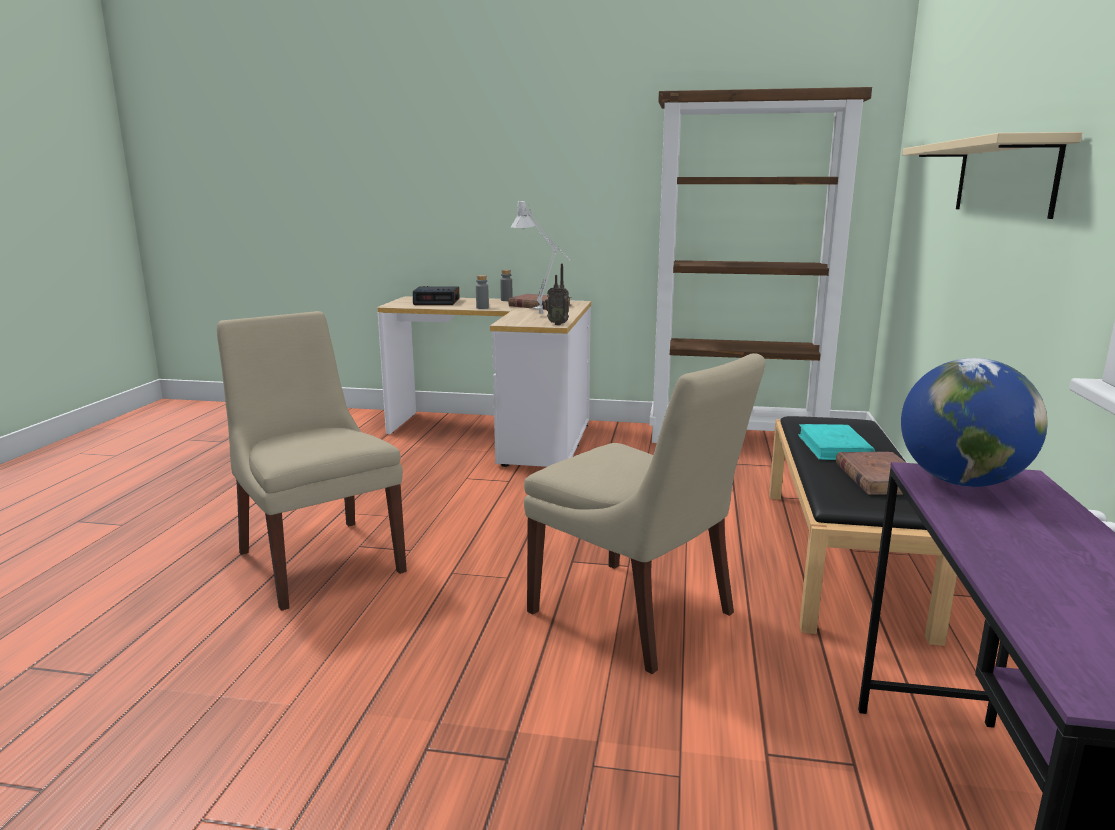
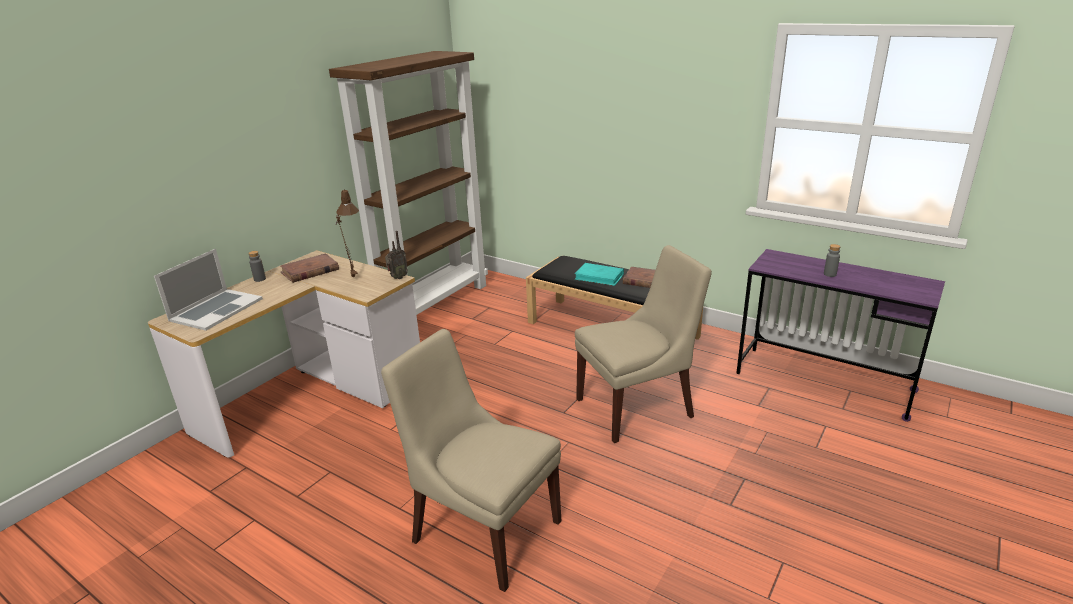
camera: 65 degrees left, 10 degrees up
(318, 559) = (483, 529): beige chair -> beige chair turned 45 degrees clockwise
(437, 302) = (216, 309): alarm clock -> laptop
(482, 308) = (282, 294): grey bottle -> grey bottle (830, 274)
(544, 314) = (352, 276): grey table lamp -> brown table lamp
(961, 482) = (776, 264): globe -> none
(1003, 177) = (632, 118): beige shelf -> none

